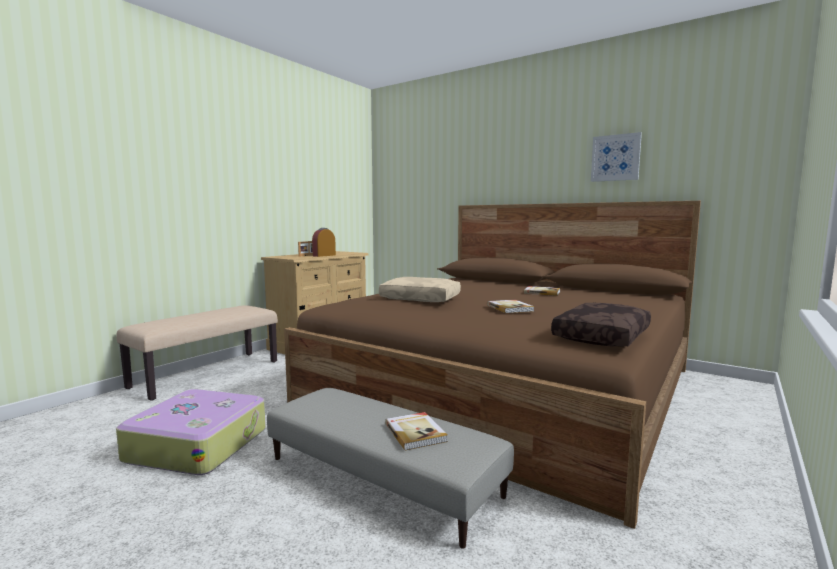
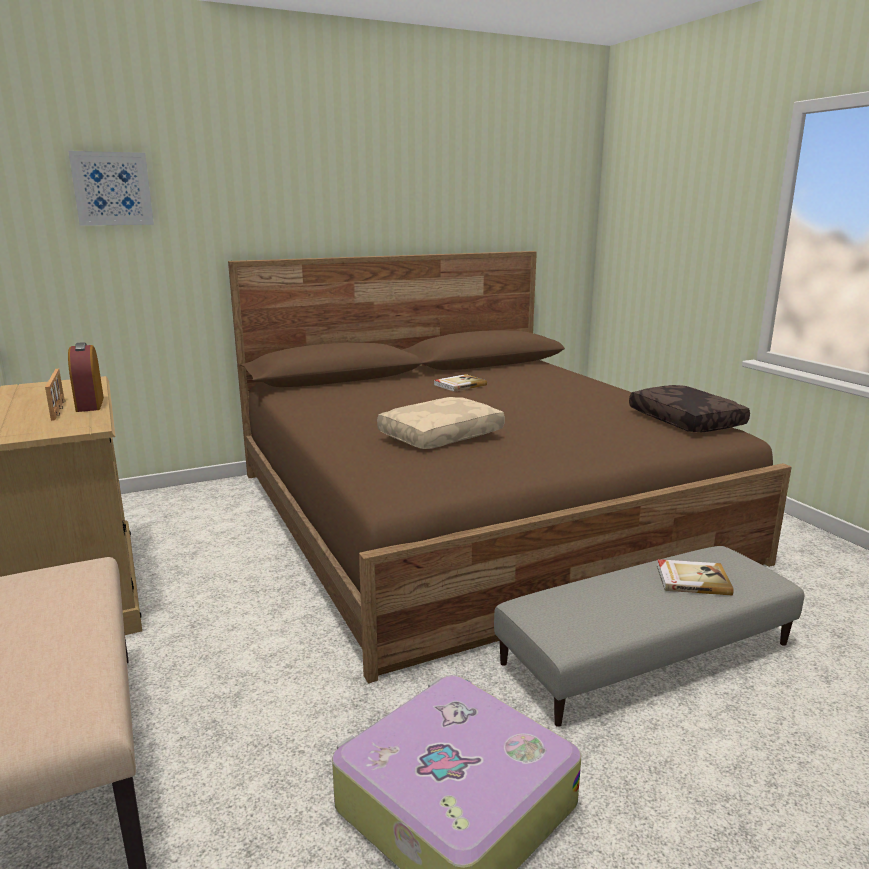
camera: 60 degrees left, 10 degrees up
(510, 308) = (539, 416): book -> none
(615, 158) = (451, 195): picture -> picture (112, 189)

